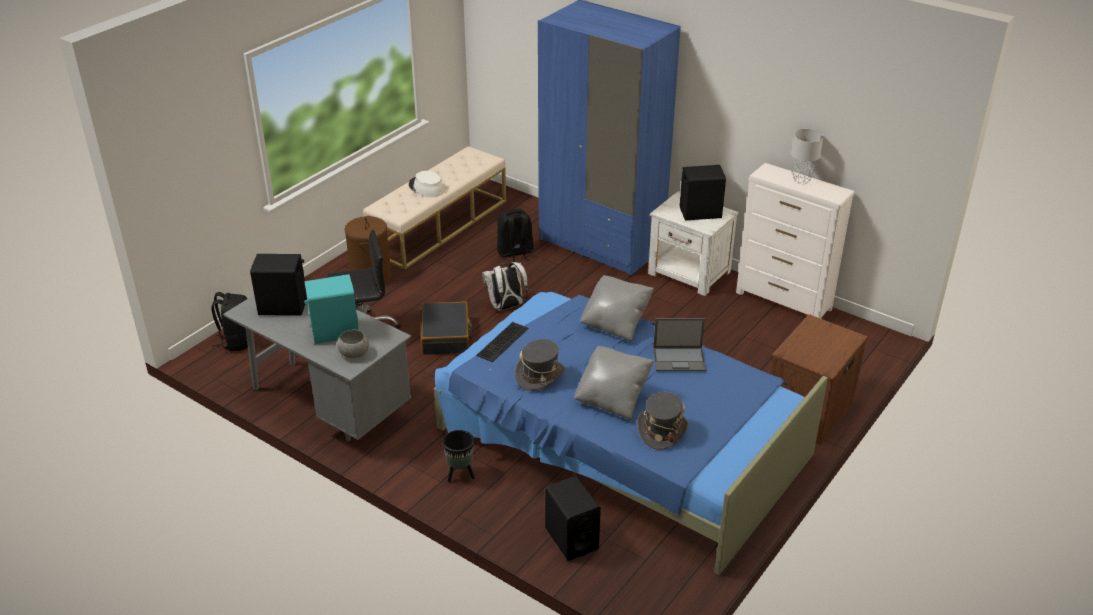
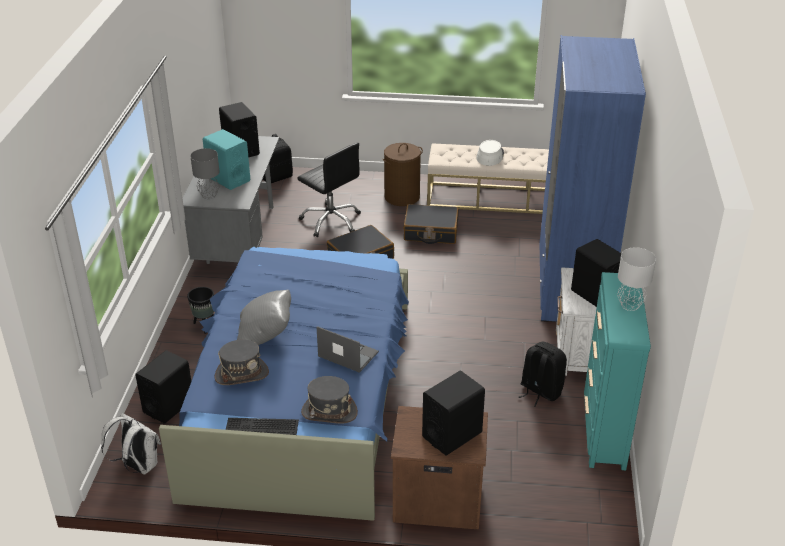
camera: 60 degrees right, 0 degrees up
(354, 353) = (209, 195): grey bowl -> grey table lamp
(447, 282) = (430, 232): none -> black suitcase
(503, 342) = (297, 259): keyboard -> keyboard (261, 427)
(506, 307) = (427, 271): white backpack -> white backpack (138, 466)
(515, 253) = (506, 248): black backpack -> black backpack (540, 391)
(540, 375) = (266, 289): grey hat -> grey hat (329, 412)
(615, 323) = (371, 304): grey pillow -> none
(679, 359) = (347, 354): laptop -> laptop turned 150 degrees clockwise
(784, 301) = (604, 431): white dresser -> turquoise dresser
(825, 339) = (452, 434): none -> black speaker

